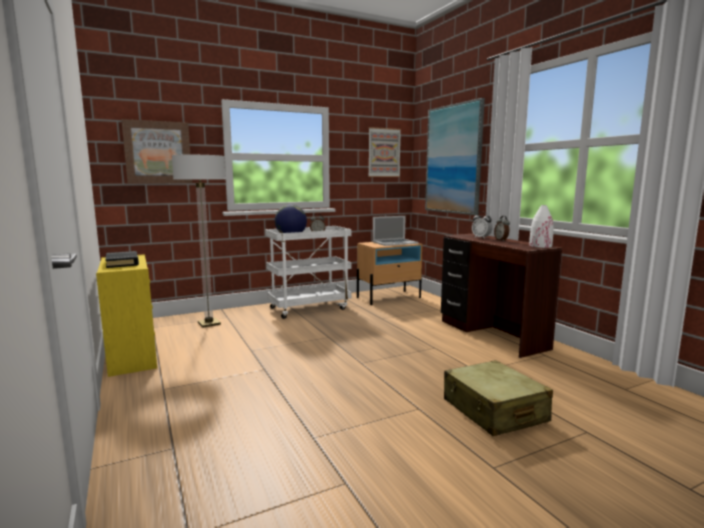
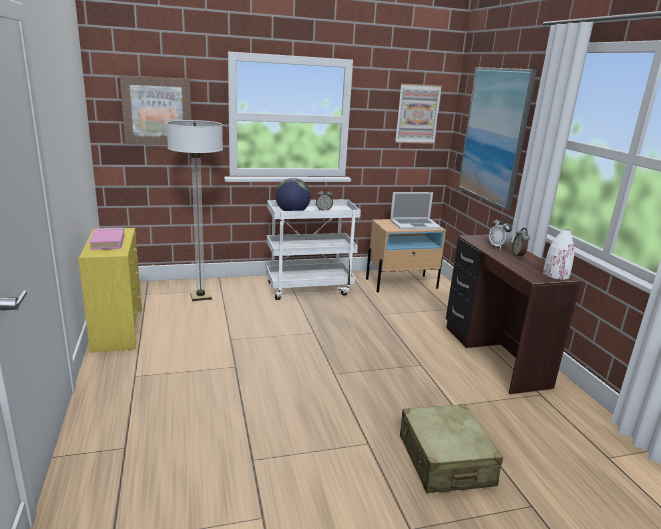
camera: 10 degrees right, 10 degrees up
(122, 263) = (108, 242): black book -> pink book

